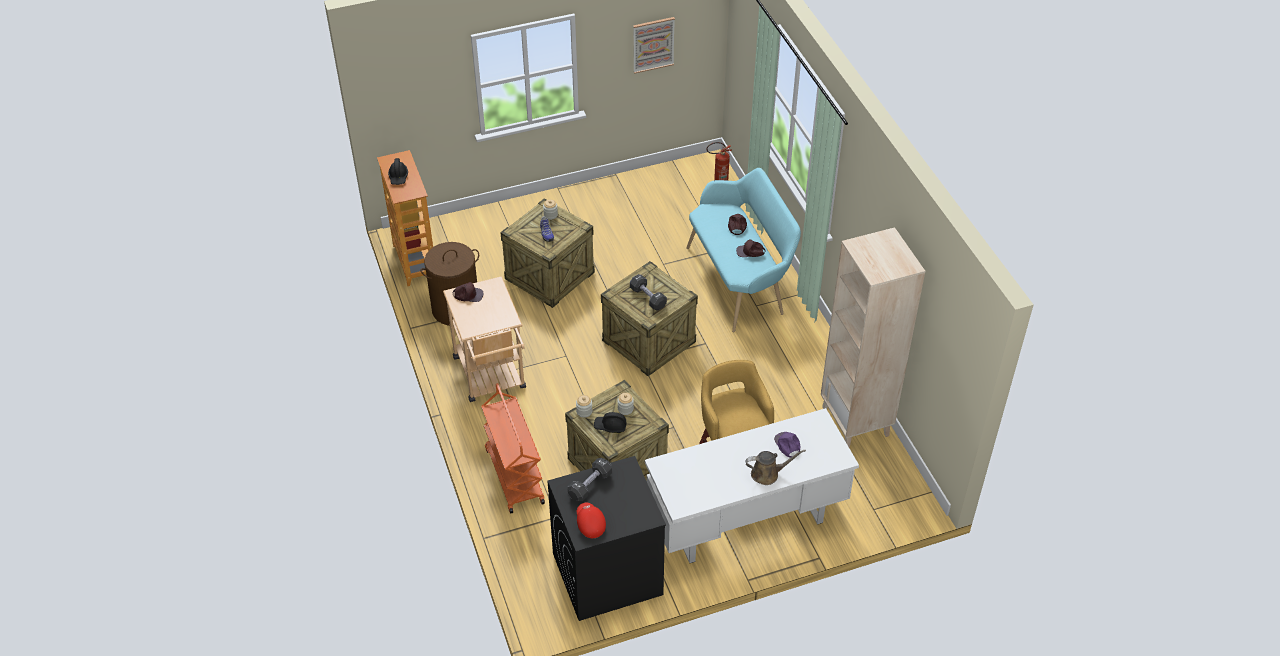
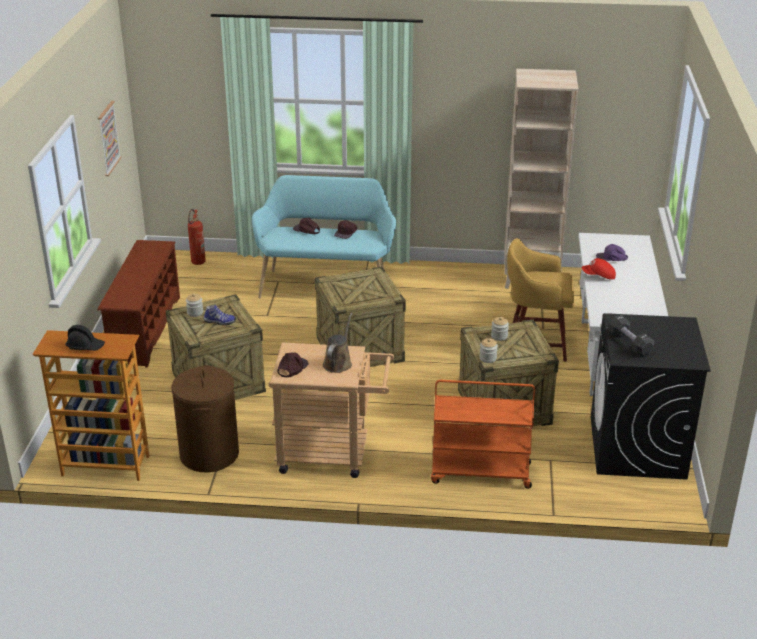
camera: 65 degrees left, 15 degrees down
(589, 524) = (679, 355): red cap -> red cap (599, 276)
(596, 203) = (144, 329): none -> brown shoe rack
(610, 426) = (516, 349): black hard hat -> none
(648, 298) = (363, 290): black dumbbell -> none
(767, 474) = (639, 274): brown watering can -> brown watering can (338, 363)

